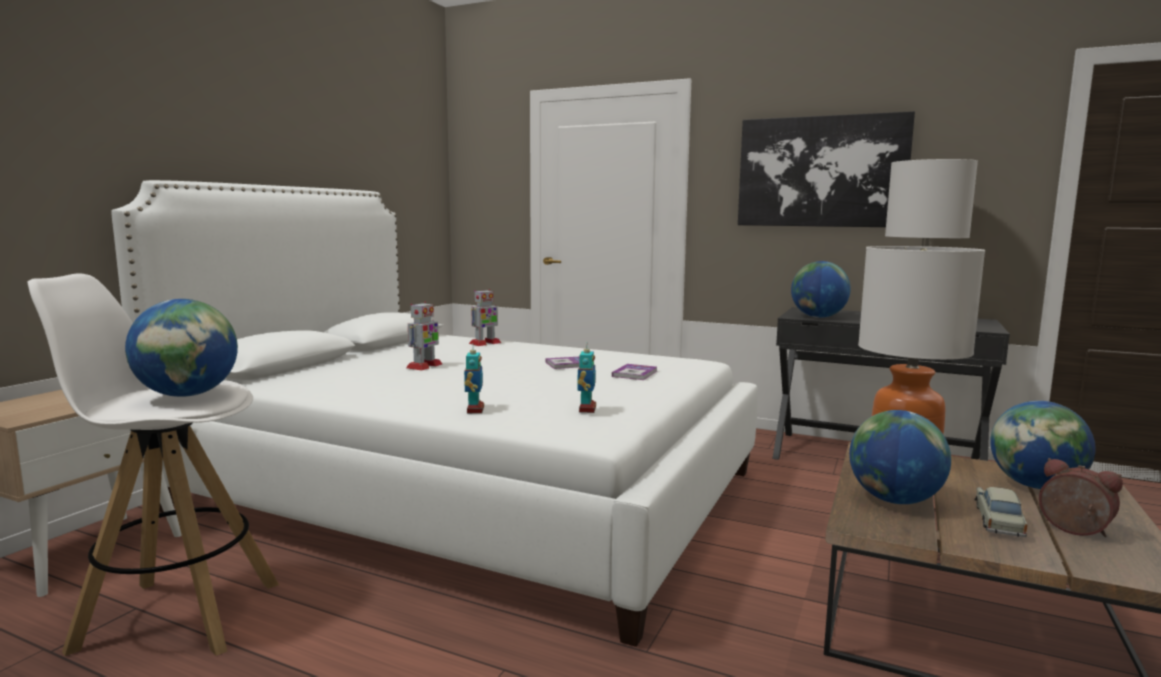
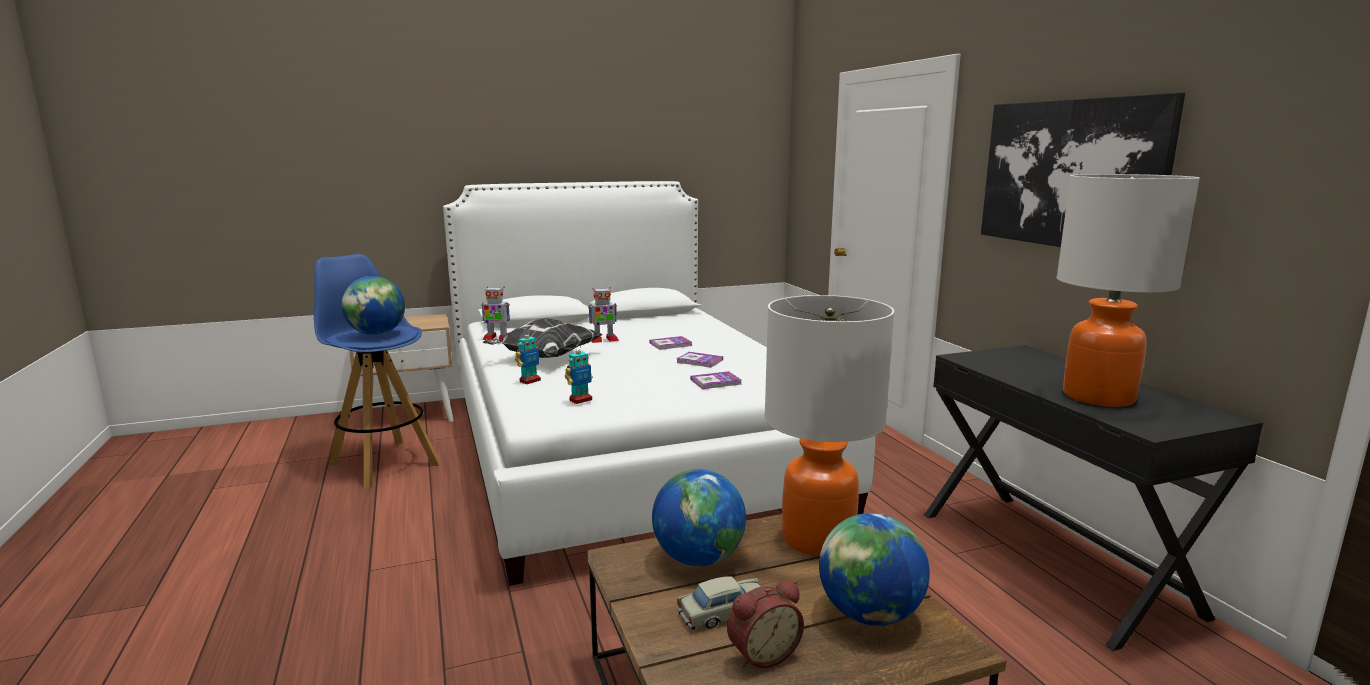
camera: 45 degrees right, 5 degrees up
(176, 615) = (383, 462): white stool -> blue stool
(415, 391) = (544, 358): none -> pillow
(485, 343) = (703, 328): toy robot -> toy robot (497, 338)
(502, 358) = (671, 344): none -> book
(818, 317) = (987, 364): globe -> none
(1073, 531) = (762, 654): alarm clock -> alarm clock turned 60 degrees clockwise

